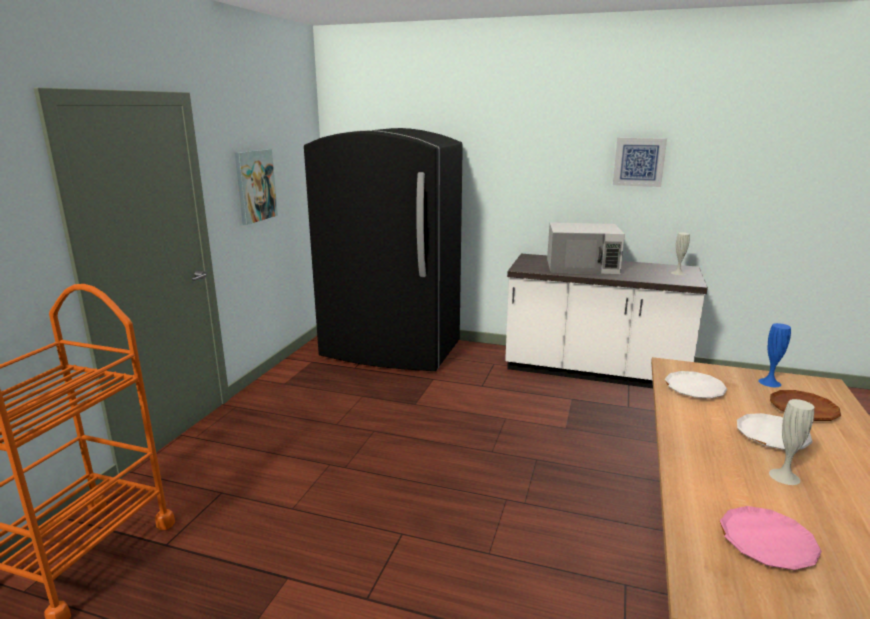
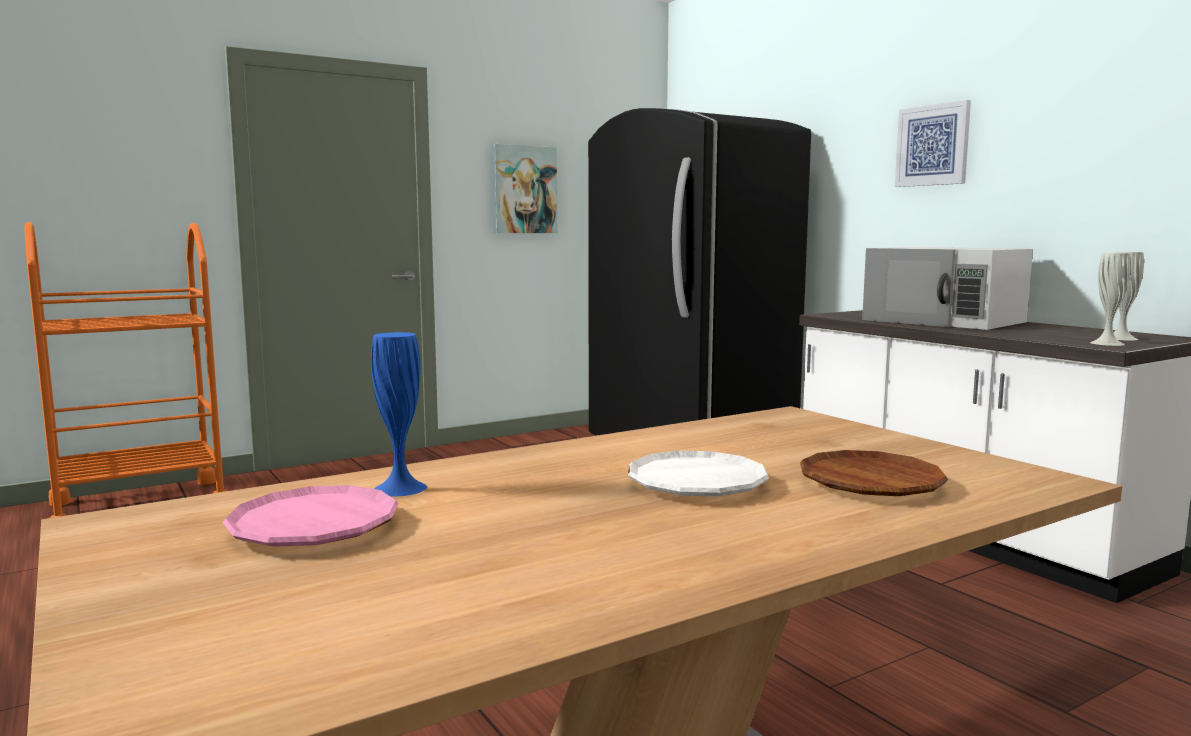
camera: 40 degrees right, 10 degrees down
(639, 162) = (1085, 127): picture -> picture (933, 145)
(694, 388) = (744, 433): white plate -> none
(769, 382) = (917, 455): blue vase -> blue vase (400, 488)
(784, 476) = (561, 507): white vase -> white vase (1107, 343)

